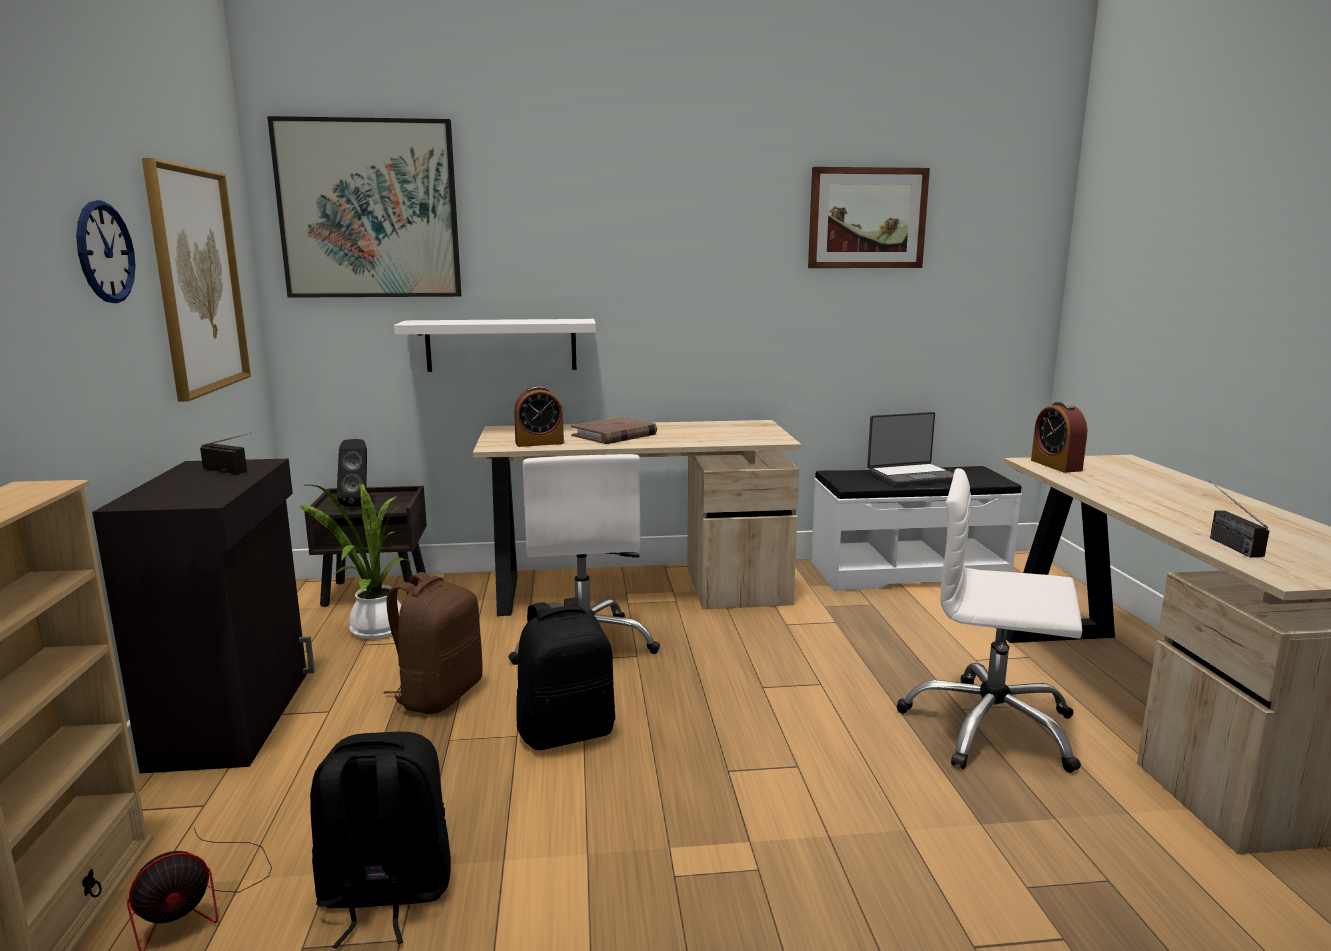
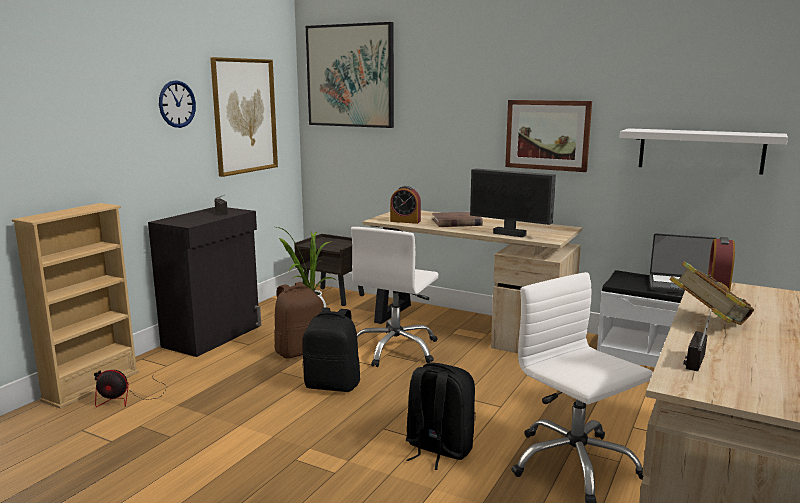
camera: 35 degrees right, 0 degrees up
(358, 504) = (325, 244): black speaker -> none
(384, 895) = (184, 420): black backpack -> black backpack (438, 449)
(501, 345) = (413, 159): white shelf -> white shelf (700, 150)
(715, 440) = (510, 234): none -> monitor
(867, 218) = (668, 79): picture -> picture (547, 135)
(1138, 502) = (708, 322): none -> book

